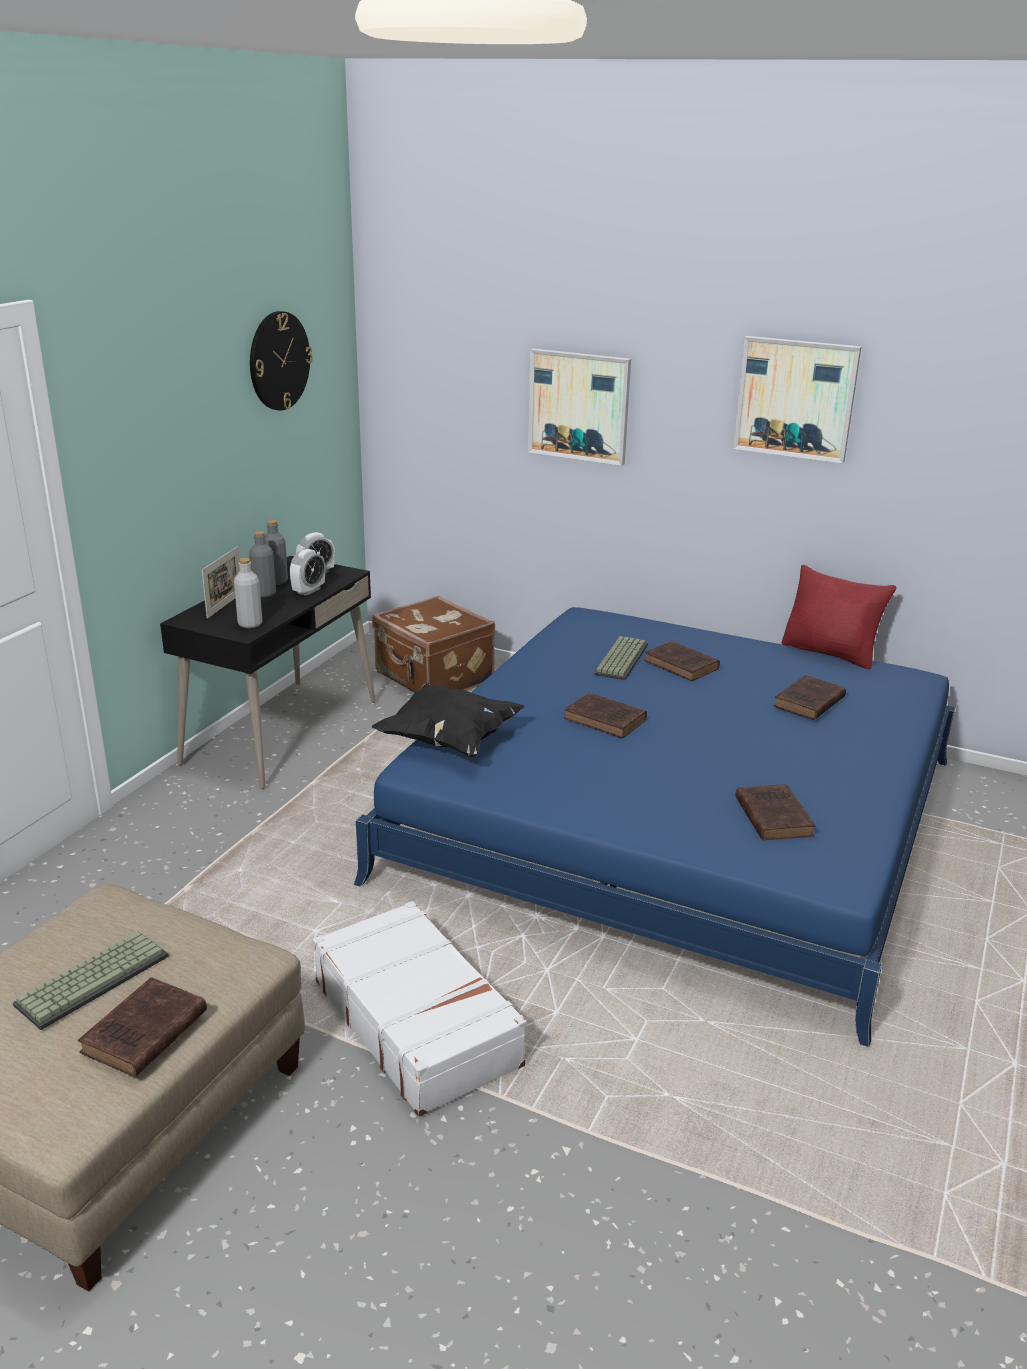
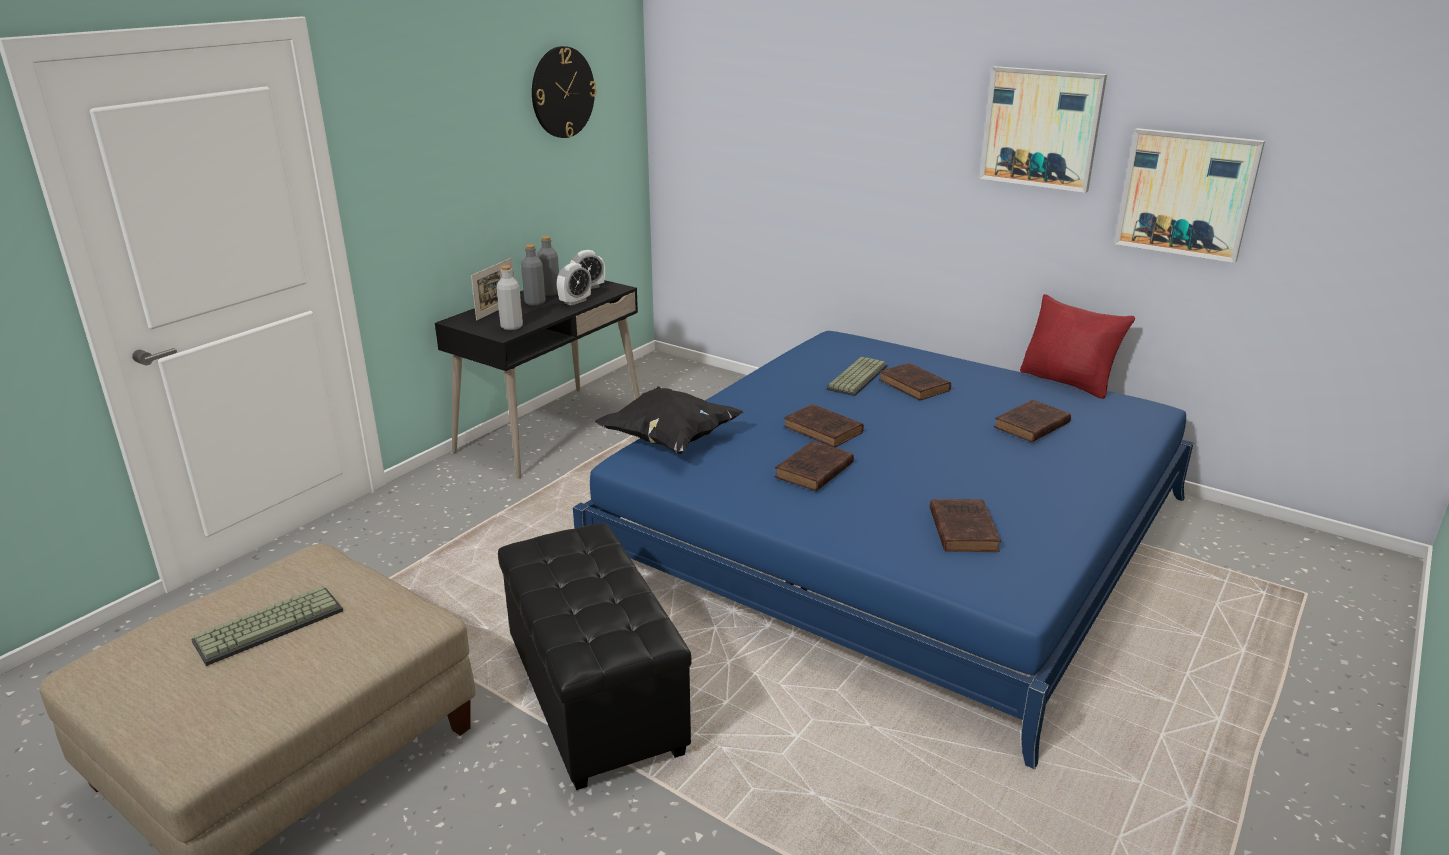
camera: 10 degrees right, 0 degrees up
(142, 1034) = (292, 679): brown book -> brown book (813, 471)
(417, 1021) = (592, 698): white suitcase -> black ottoman
(433, 678) = (700, 392): brown suitcase -> none
(579, 406) = (838, 138): picture -> picture (1186, 194)

